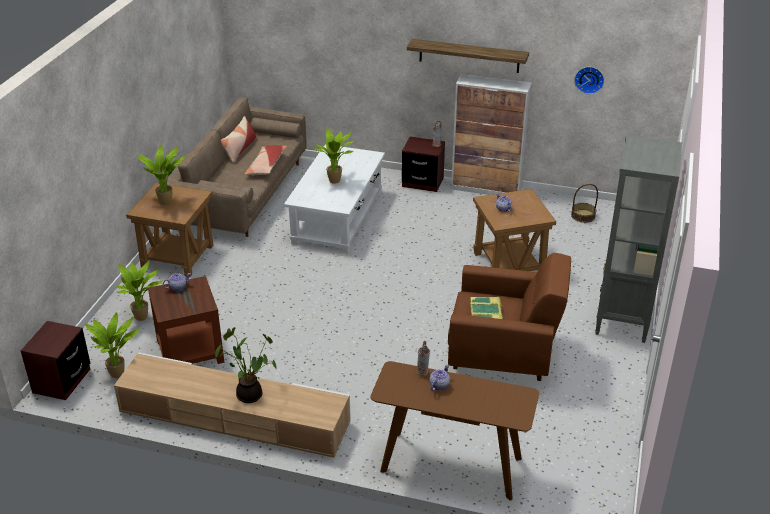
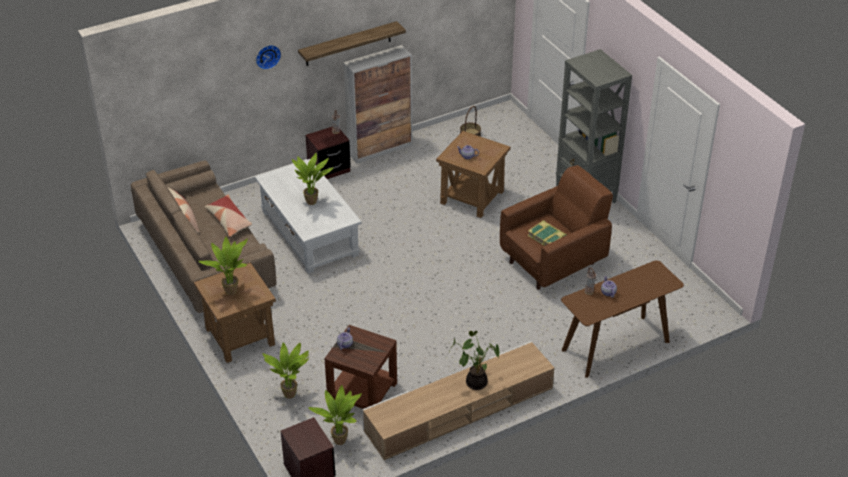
camera: 45 degrees left, 5 degrees up
(589, 79) = (445, 23): wall clock -> wall clock (267, 56)

